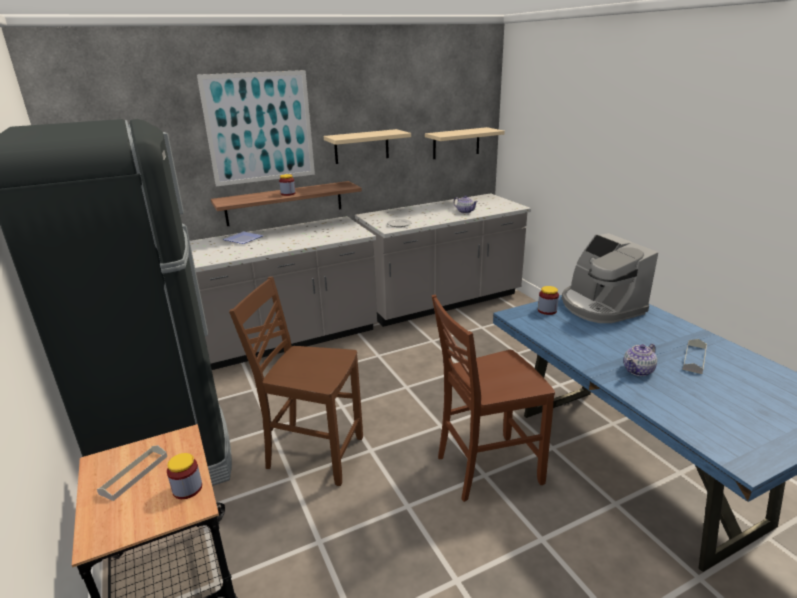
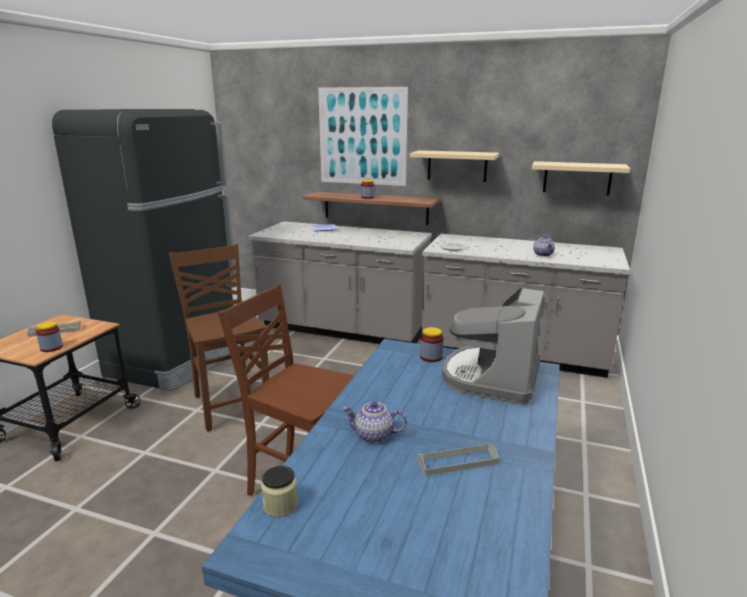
camera: 45 degrees right, 5 degrees down
(700, 434) = (280, 505): none -> jar

